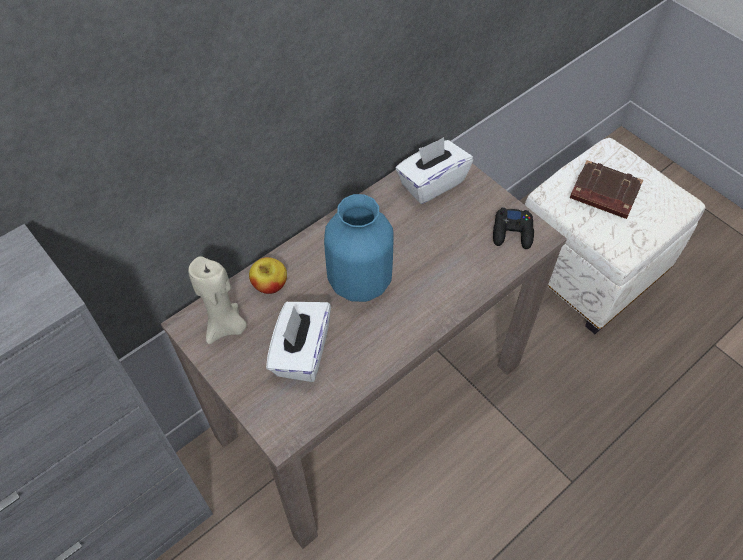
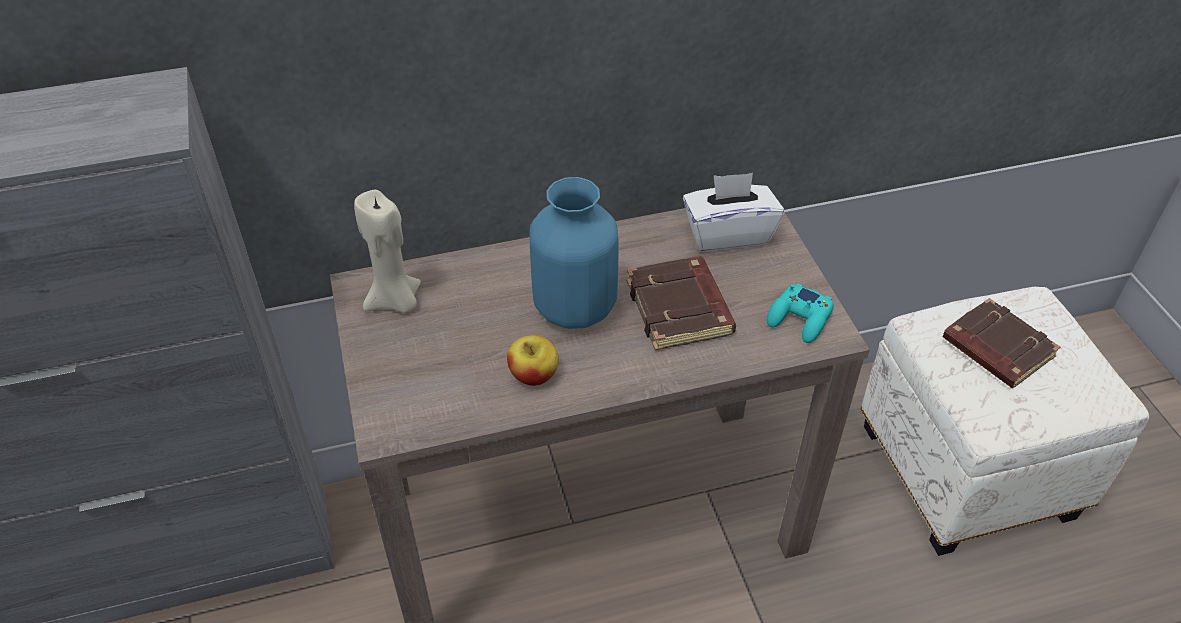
camera: 25 degrees right, 10 degrees down
(270, 285) = (470, 276): apple -> apple (533, 375)
(301, 352) = (460, 357): white tissue box -> none
(432, 255) = (681, 309): none -> brown book
(512, 232) = (800, 319): black game controller -> turquoise game controller

